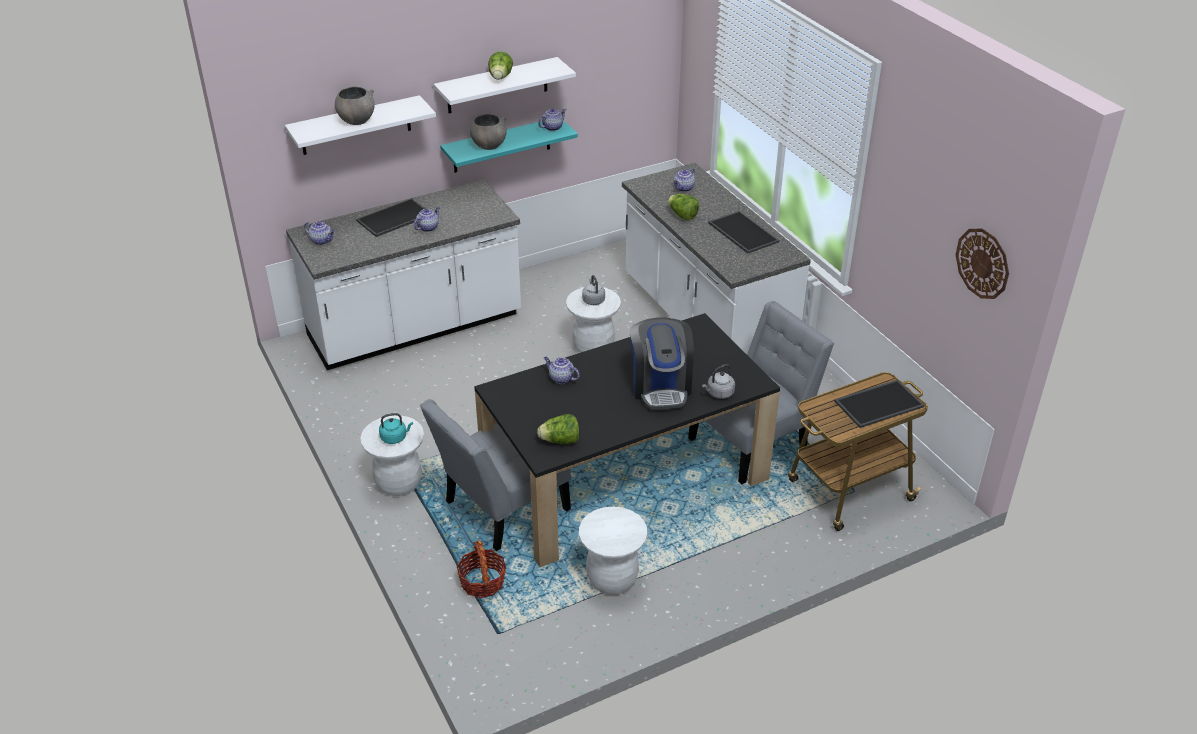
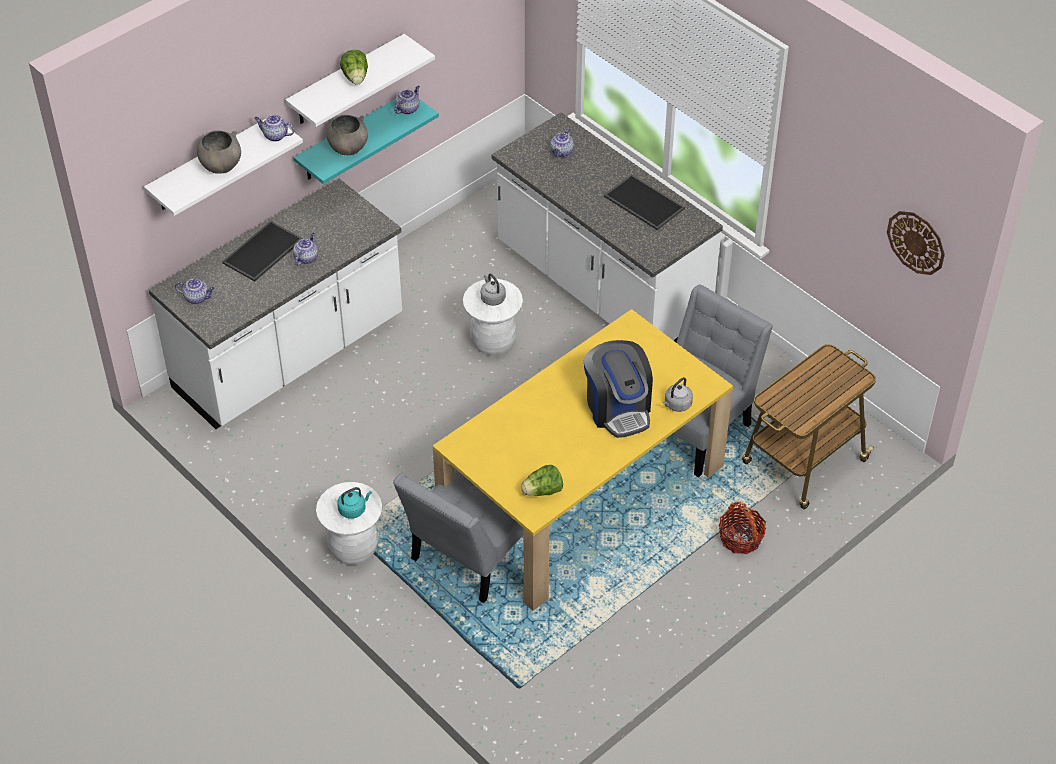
camera: 15 degrees left, 10 degrees up
(482, 582) = (483, 639): basket -> basket (740, 538)
(561, 378) = (515, 418): teapot -> teapot (275, 136)
(612, 579) = (606, 607): white stool -> none
(625, 479) = (581, 495): black dining table -> yellow dining table
(682, 215) = (573, 191): lettuce -> none
(878, 403) = (829, 382): tray -> none

